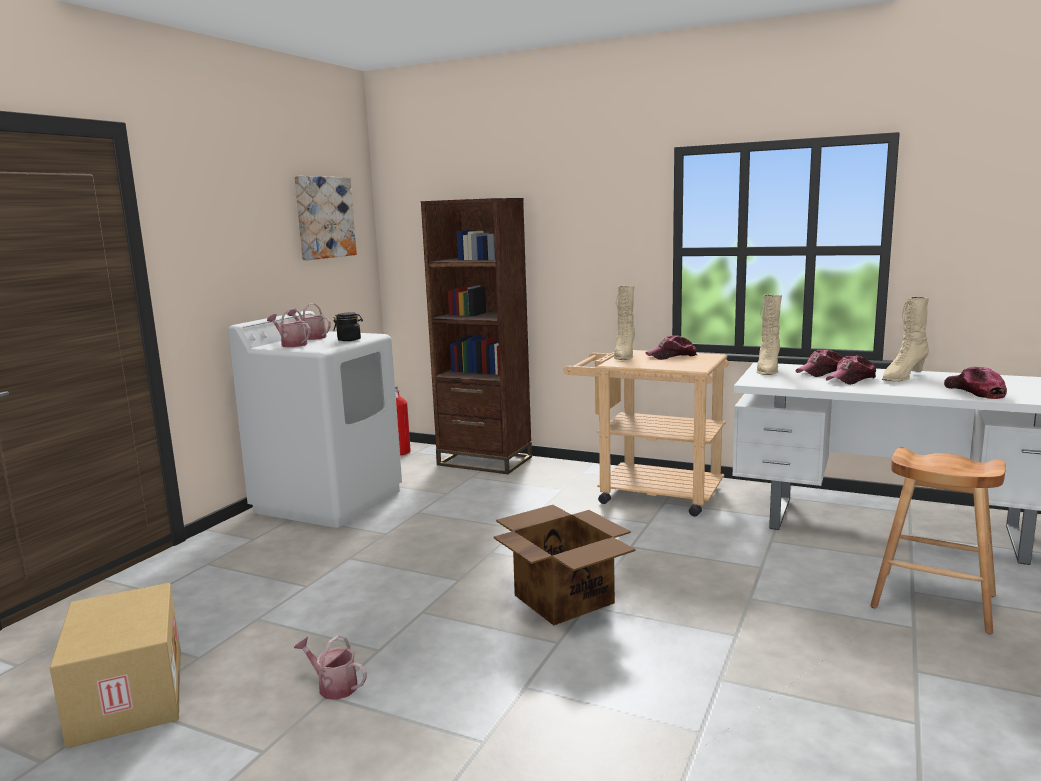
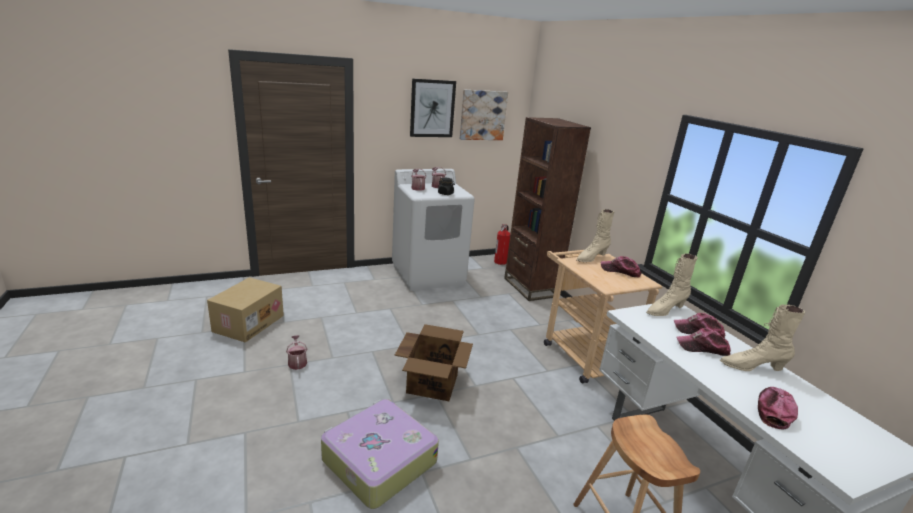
camera: 40 degrees right, 10 degrees up
(258, 211) = (432, 108): none -> picture
(660, 704) = (378, 460): none -> suitcase

